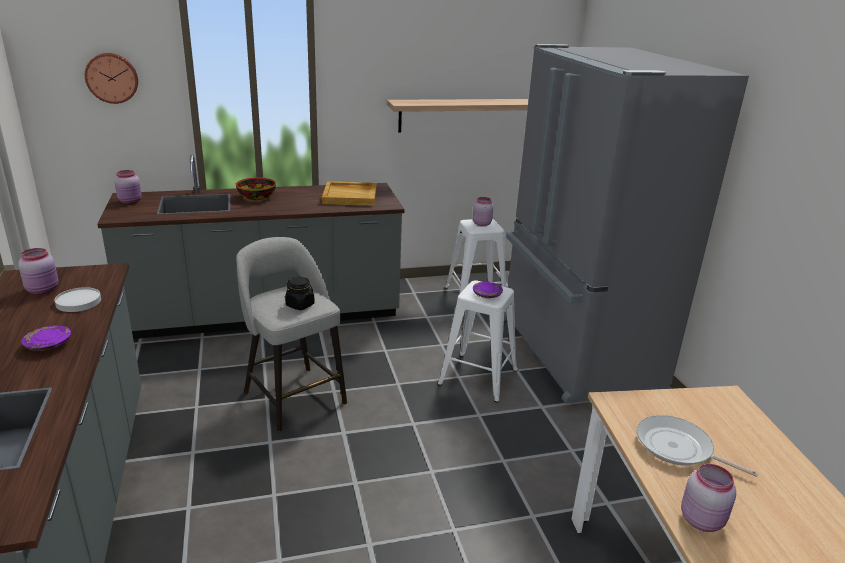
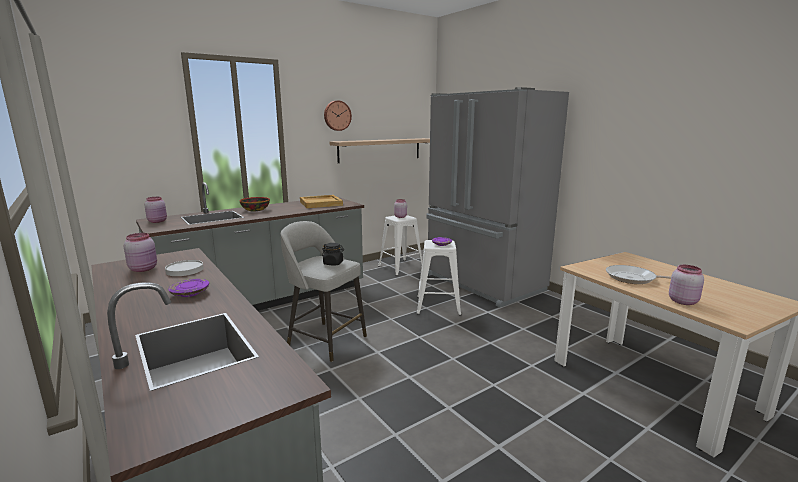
camera: 20 degrees left, 10 degrees down
(112, 78) = (130, 129): wall clock -> wall clock (337, 115)

